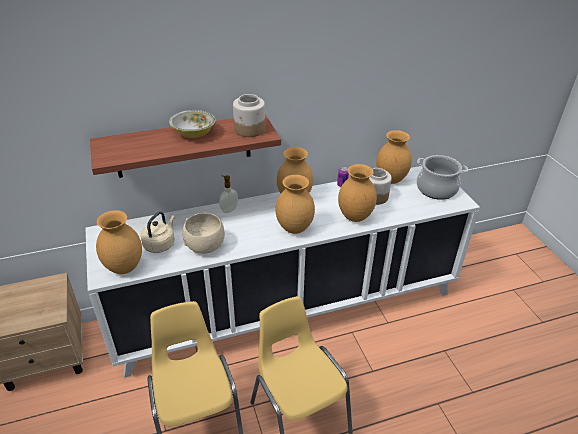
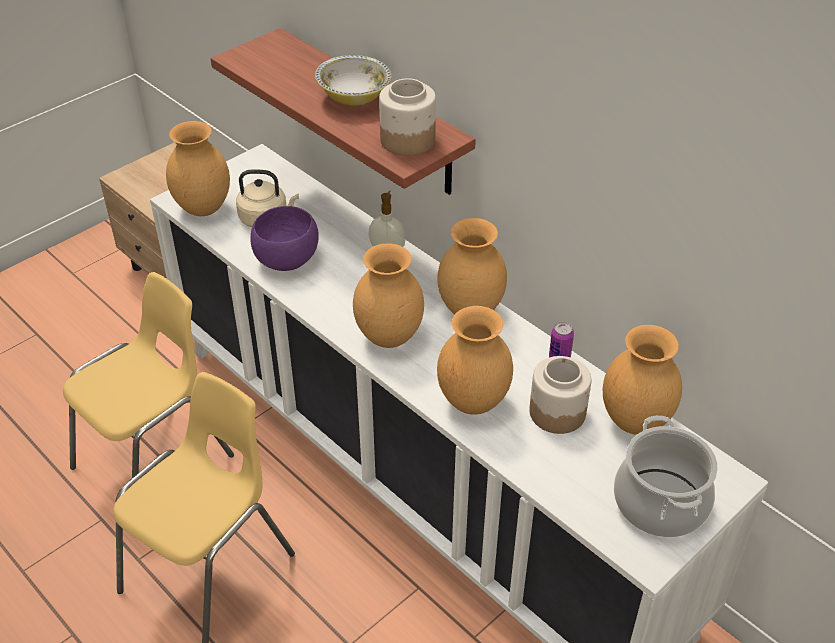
camera: 65 degrees right, 5 degrees up
(205, 247) = (286, 261): beige bowl -> purple bowl

